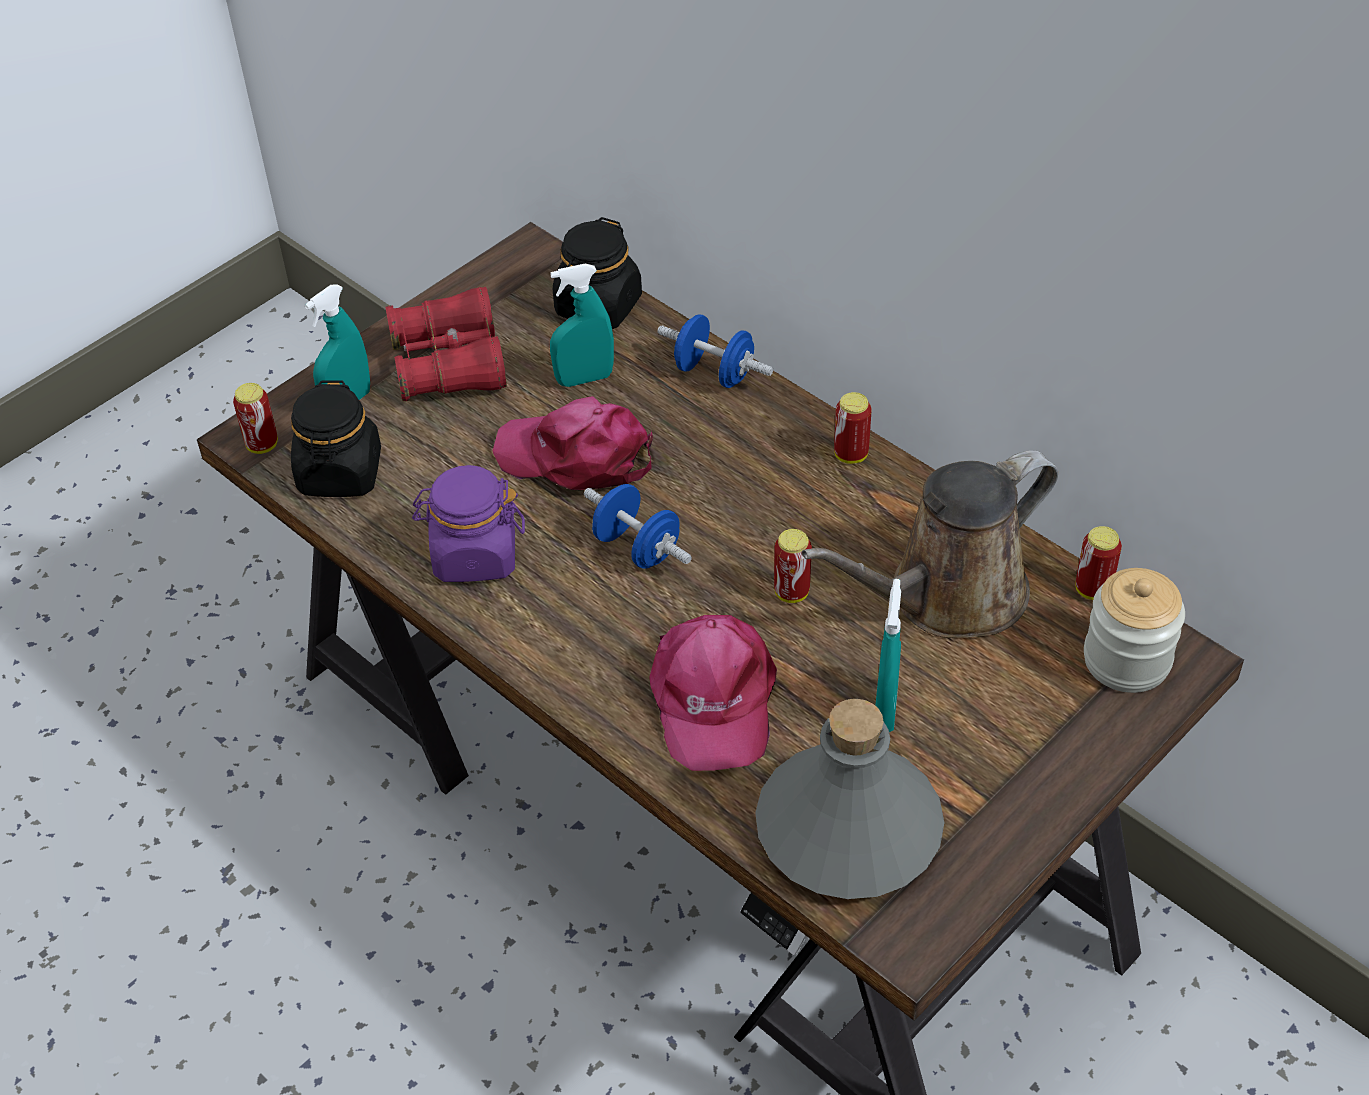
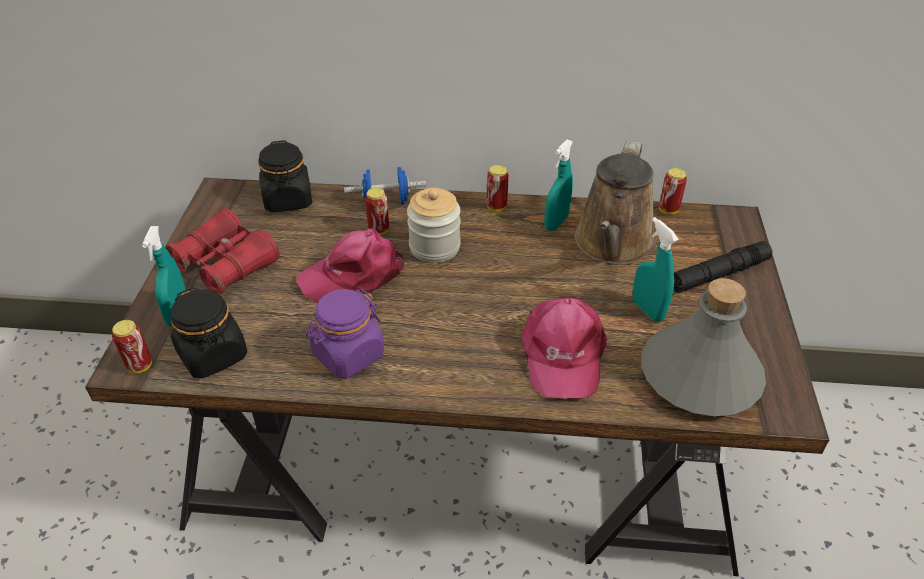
camera: 40 degrees left, 5 degrees down
(584, 379) = (317, 236): turquoise spray bottle -> turquoise spray bottle (556, 223)
(637, 547) = (438, 302): blue dumbbell -> none
(712, 699) = (562, 353): pink cap -> pink cap turned 45 degrees clockwise
(791, 592) = (541, 281): can -> can (379, 230)
(1042, 720) = (717, 275): none -> black flashlight
(1126, 660) = (717, 231): jar -> jar (434, 247)

